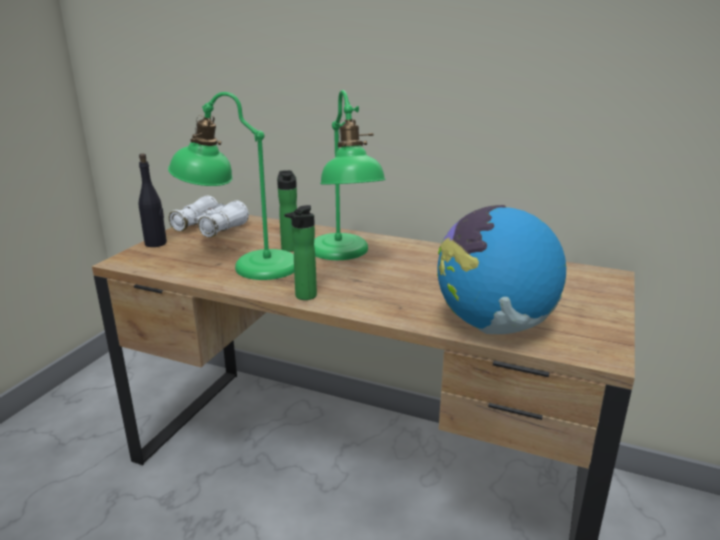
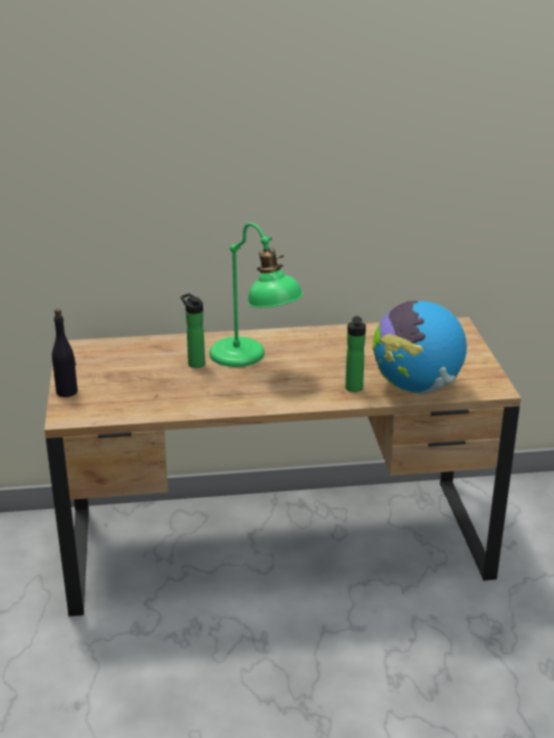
camera: 30 degrees left, 5 degrees up
(210, 228) = (93, 362): white binoculars -> none
(240, 264) = (175, 390): green table lamp -> none
(303, 297) = (265, 404): bottle -> bottle (354, 389)

